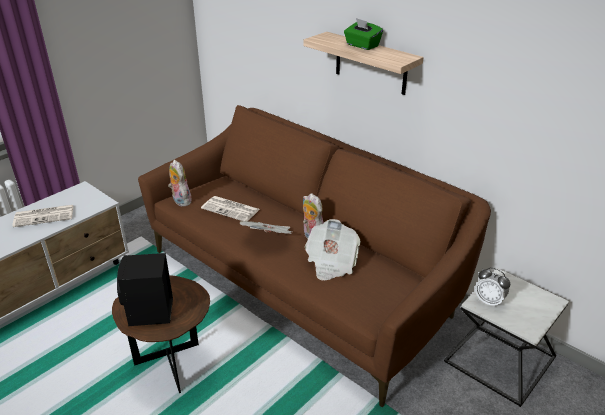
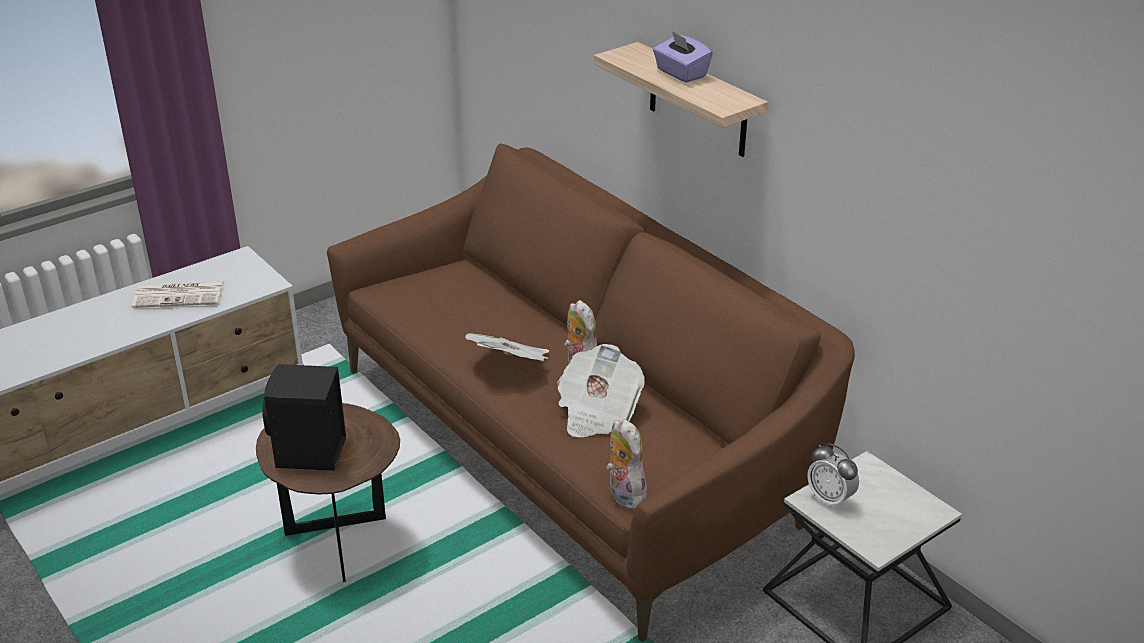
camera: 10 degrees right, 0 degrees up
(180, 201) = (389, 292): plush toy -> plush toy (623, 494)
(231, 209) = (465, 313): newspaper -> none
(362, 45) = (680, 73): green tissue box -> purple tissue box

